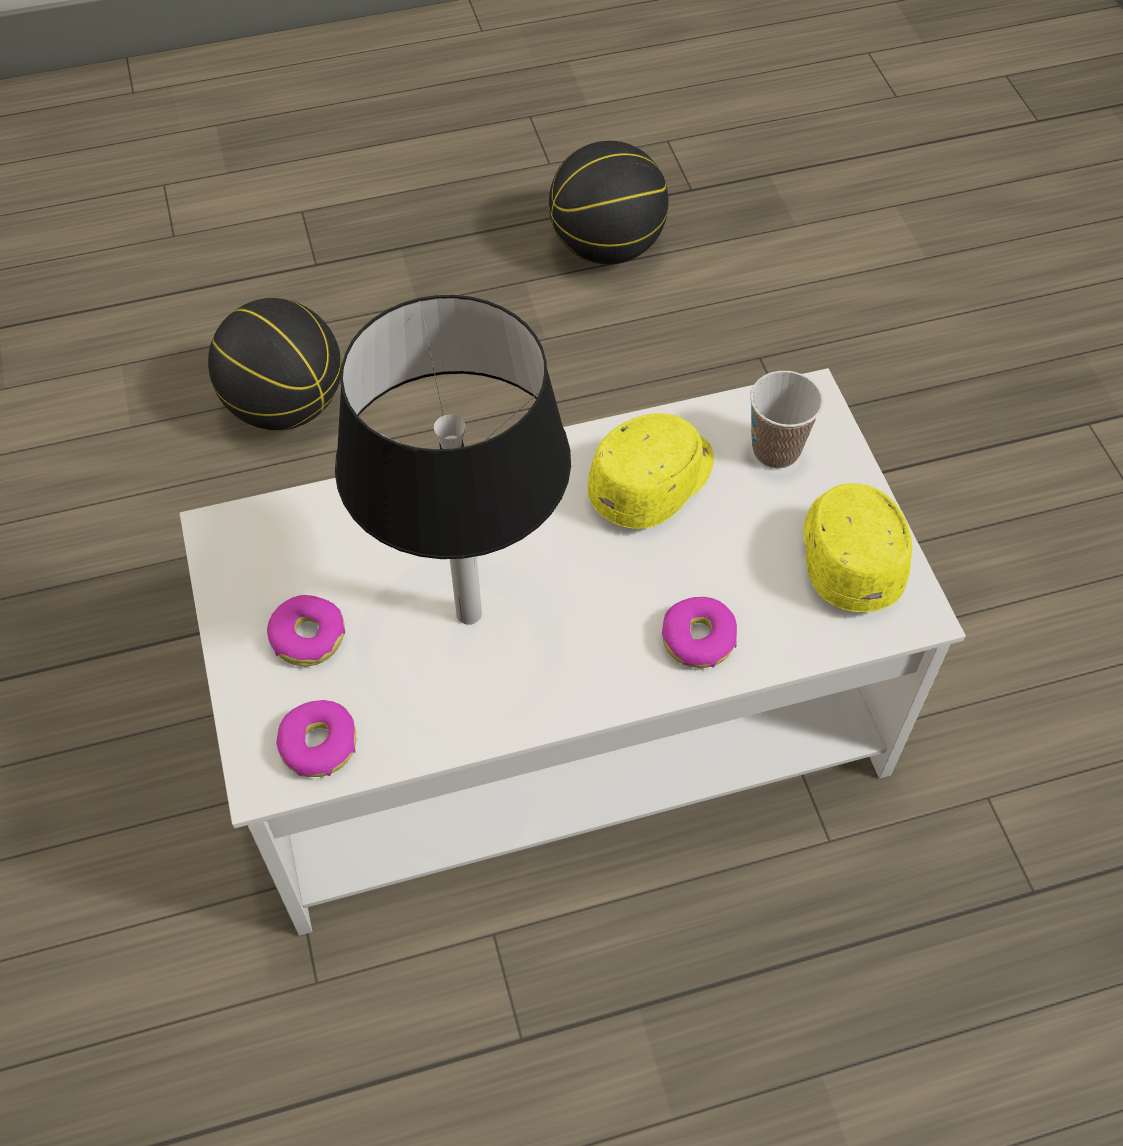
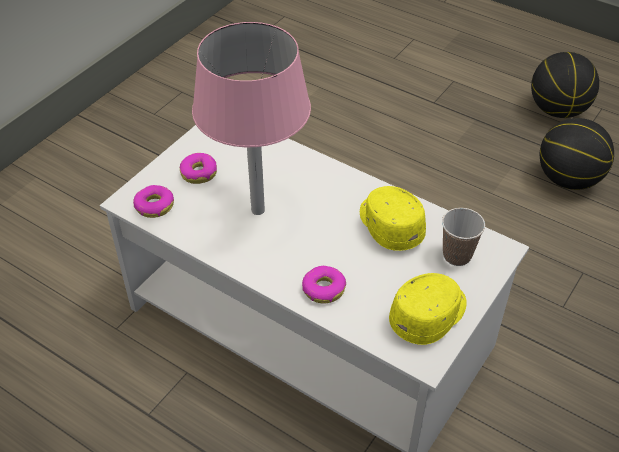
camera: 50 degrees right, 10 degrees down
(286, 405) = (357, 141): basketball -> basketball (558, 110)
(469, 613) = (258, 210): black table lamp -> pink table lamp
(654, 482) = (389, 226): yellow cap -> yellow cap turned 120 degrees counterclockwise

